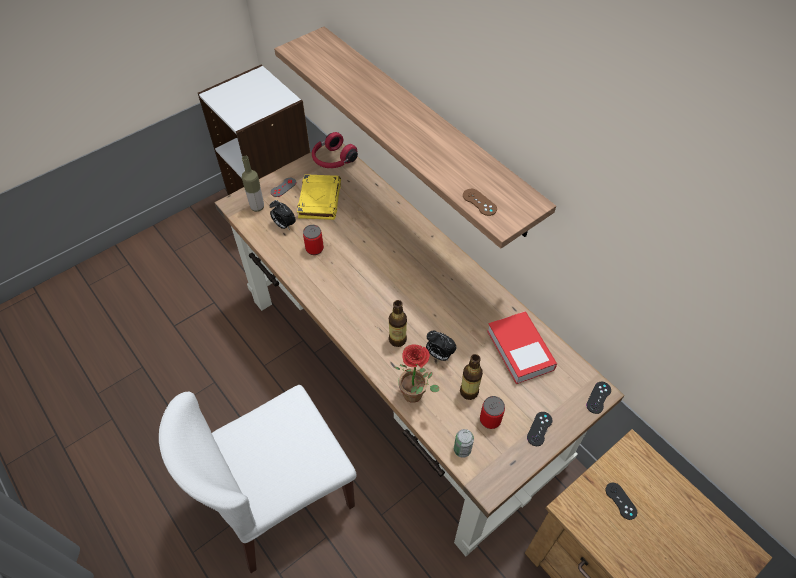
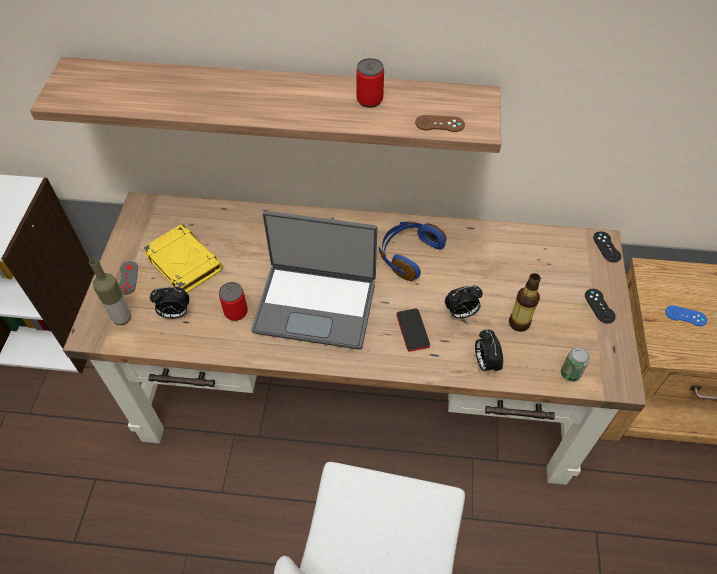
camera: 45 degrees left, 0 degrees up
(333, 160) = (150, 215): red headphones -> none
(361, 279) = (316, 305): none -> laptop
(397, 339) = (412, 330): bottle -> phone
(416, 395) = (485, 363): potted plant -> alarm clock
(451, 294) = (408, 254): none -> blue headphones
(490, 420) = (560, 331): can -> can (369, 100)
(520, 350) = (514, 257): book -> none
(621, 501) = (685, 316): black game controller -> blue game controller

